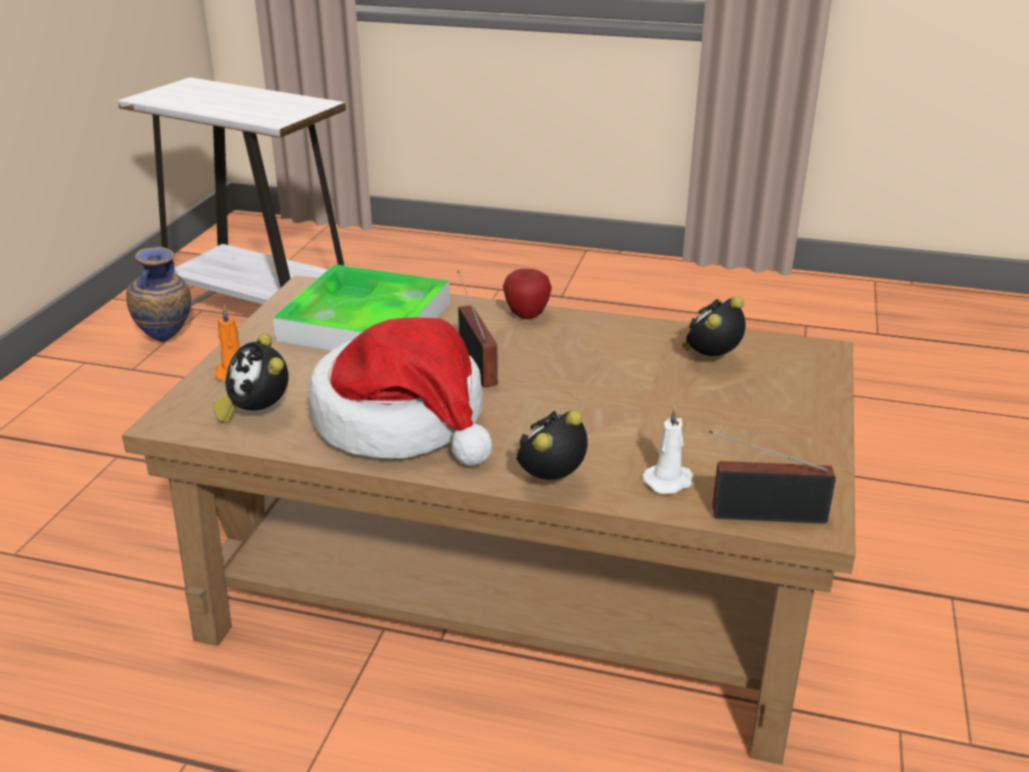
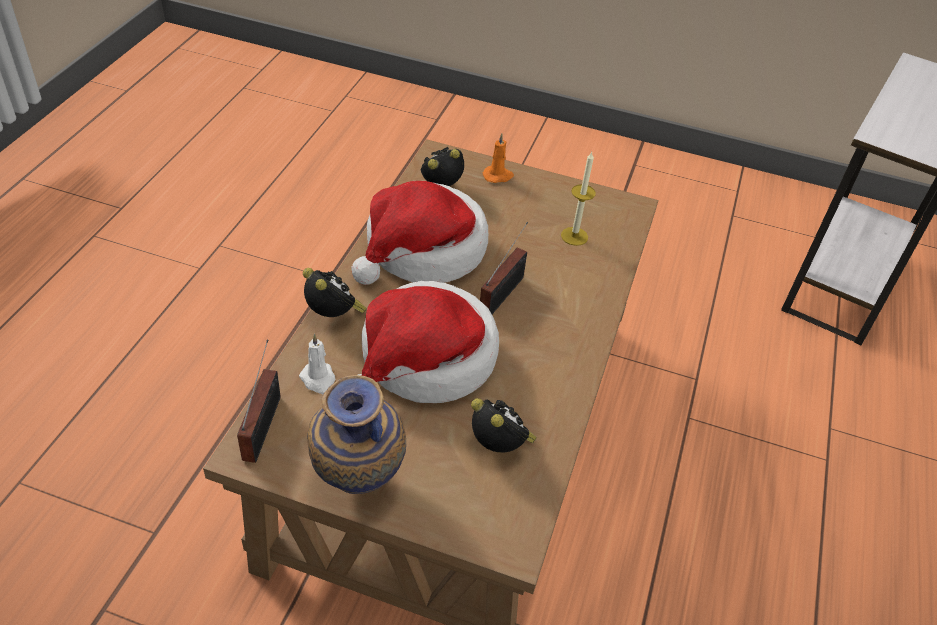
camera: 90 degrees right, 15 degrees up
(167, 342) = (779, 229): vase -> vase (357, 485)
(365, 321) = (574, 236): tray -> candle
(477, 362) = (504, 293): radio -> radio turned 45 degrees counterclockwise
(526, 315) = (588, 331): apple -> none
(606, 408) = (425, 360): none -> hat

